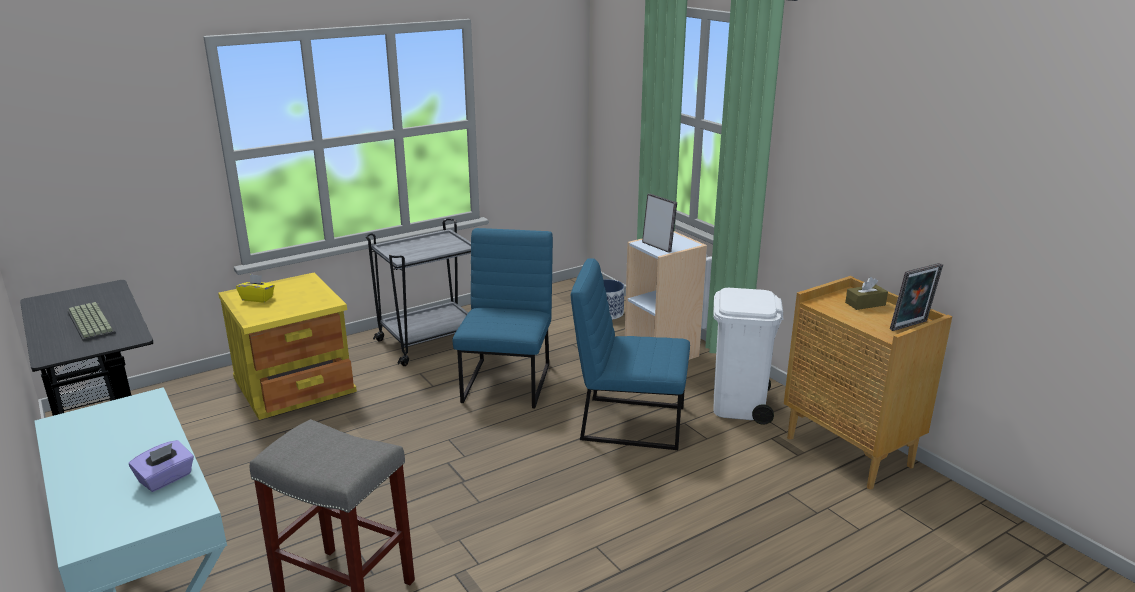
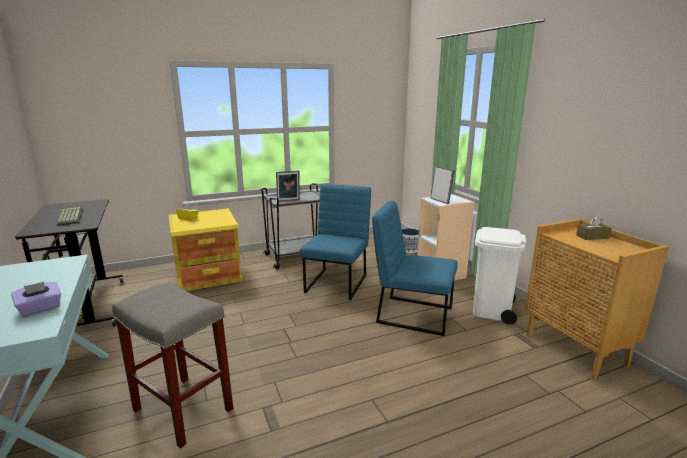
camera: 10 degrees right, 5 degrees down
(910, 326) = (632, 252): picture frame -> picture frame (288, 201)

